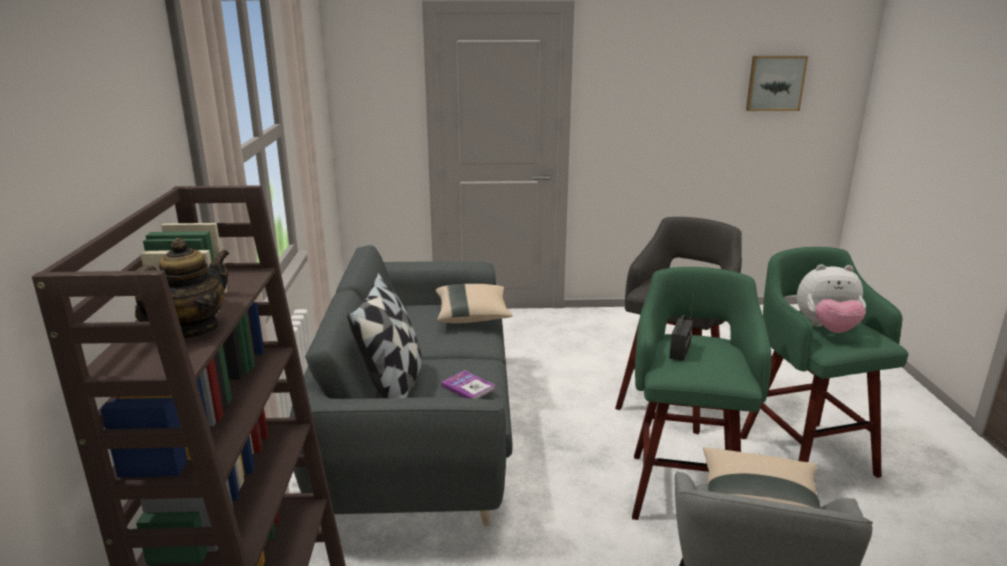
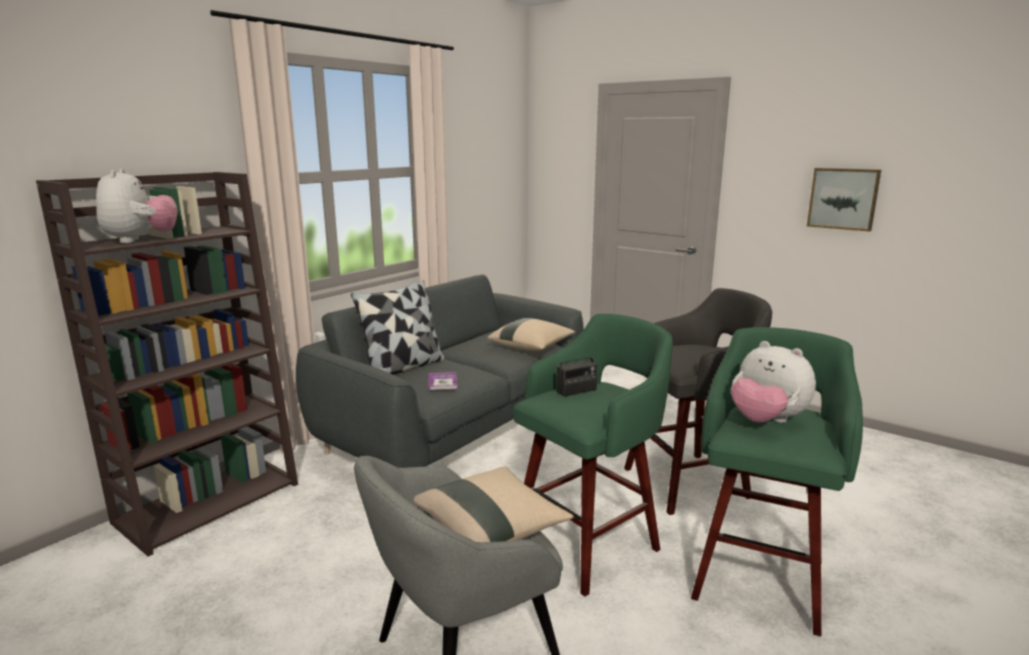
camera: 40 degrees right, 5 degrees down
(193, 329) = (141, 240): teapot -> plush toy
(775, 83) = (972, 166): picture -> picture (843, 198)

